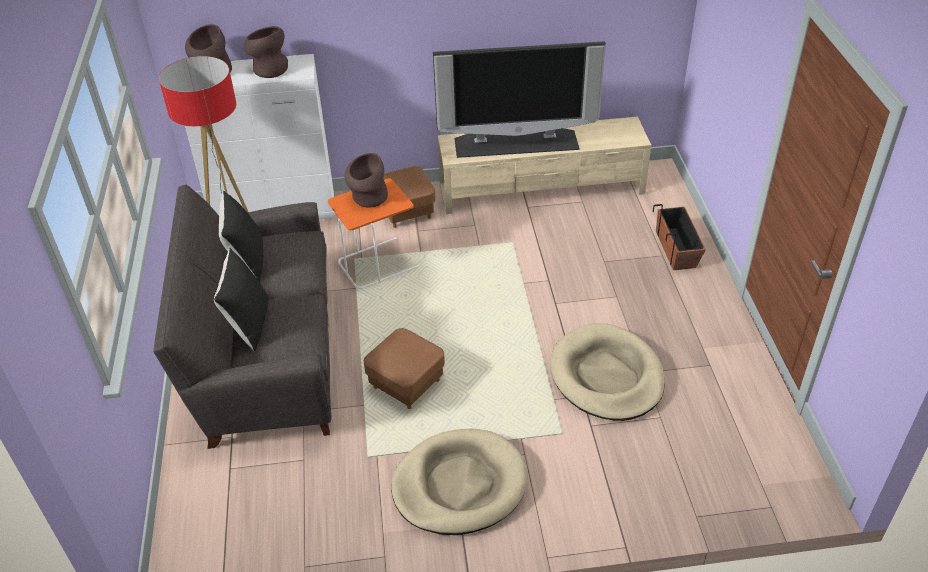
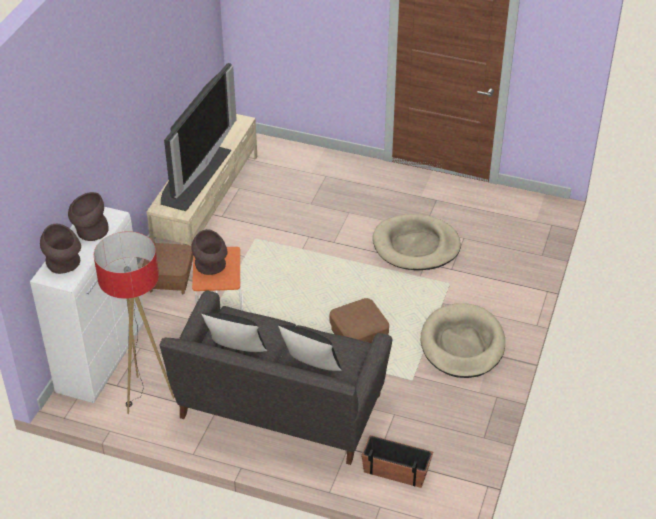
camera: 65 degrees left, 0 degrees up
(676, 249) = (325, 167): planter -> planter (396, 470)

